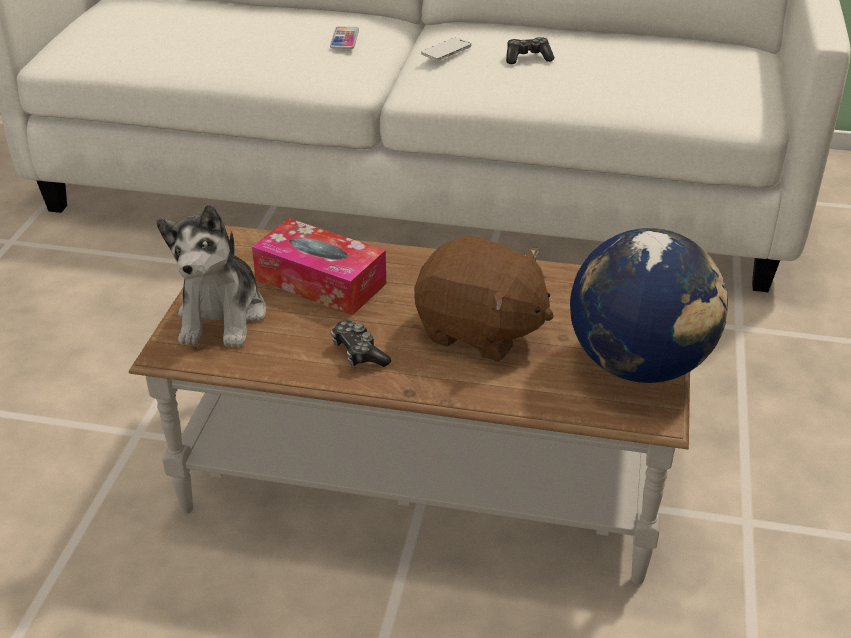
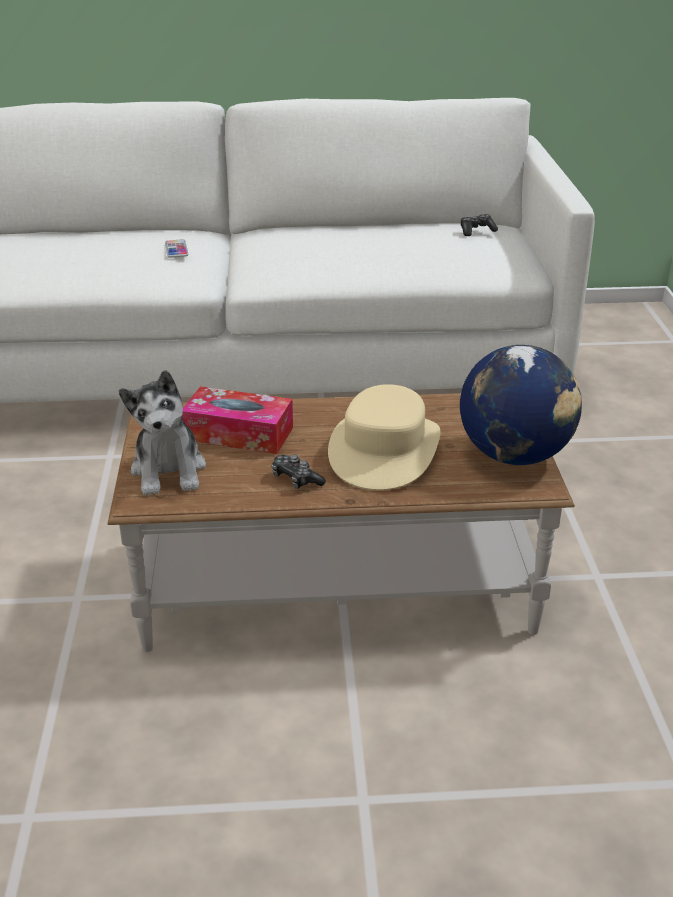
camera: 15 degrees left, 5 degrees down
(446, 51) = (266, 250): phone -> none
(480, 331) = (384, 450): brown plush toy -> beige hat
(527, 58) = (335, 248): game controller -> game controller (476, 231)

